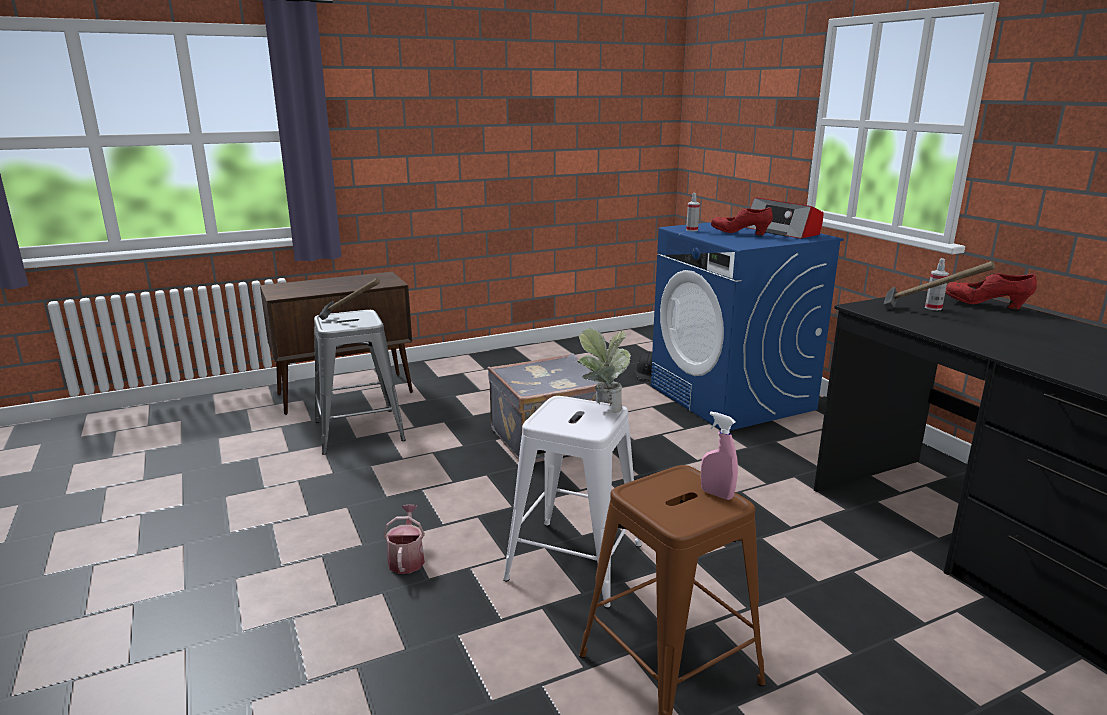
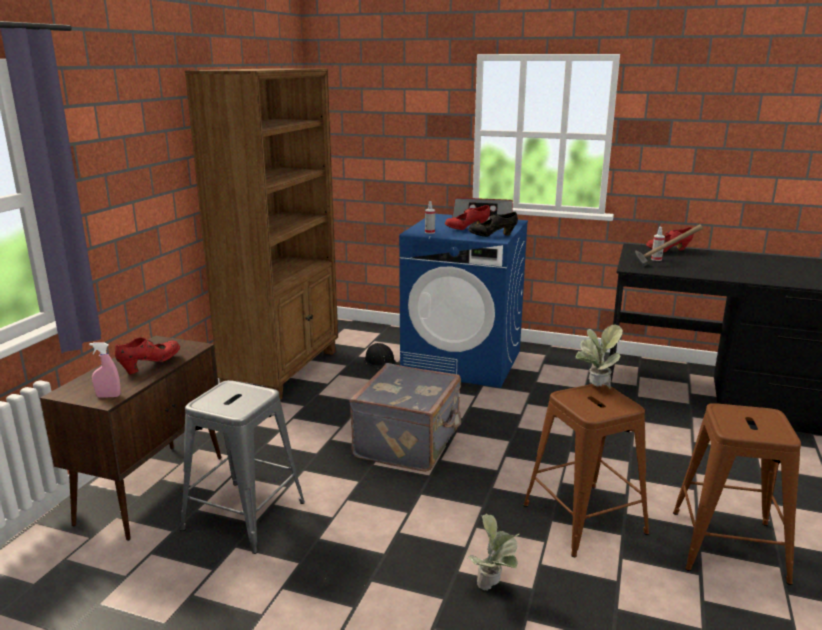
camera: 45 degrees left, 0 degrees up
(345, 285) = (151, 365): none -> red shoe
(350, 321) = (240, 398): hammer -> none
(407, 559) = (493, 586): watering can -> potted plant
(561, 353) = (283, 370): none -> brown bookcase
(574, 562) = (583, 519): white stool -> brown stool
(716, 494) = (758, 412): pink spray bottle -> pink spray bottle (108, 396)
(745, 242) = (492, 236): none -> black shoe

